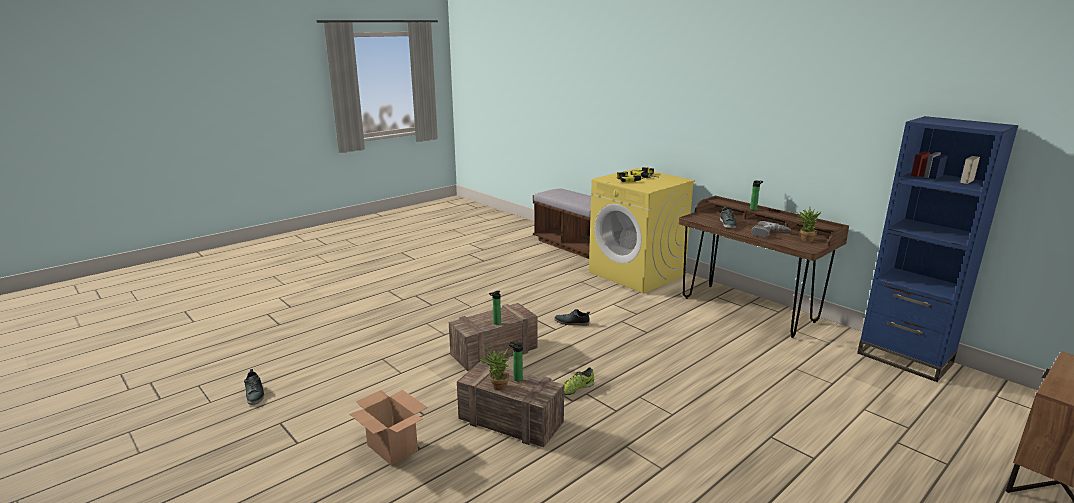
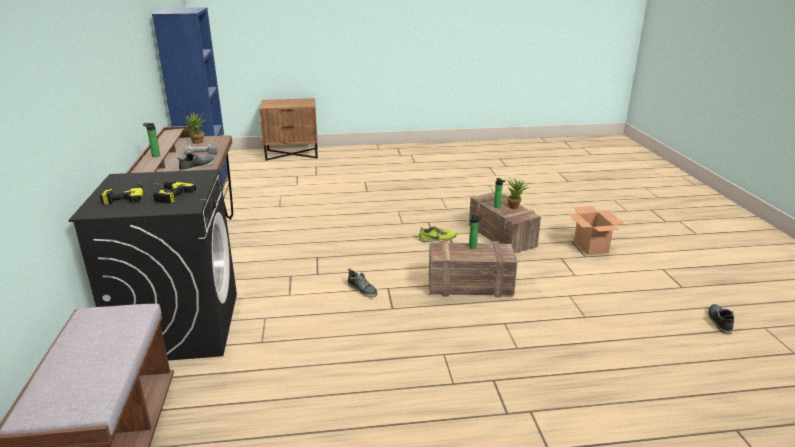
camera: 145 degrees left, 5 degrees up
(637, 274) = (179, 326): yellow washing machine -> black washing machine

